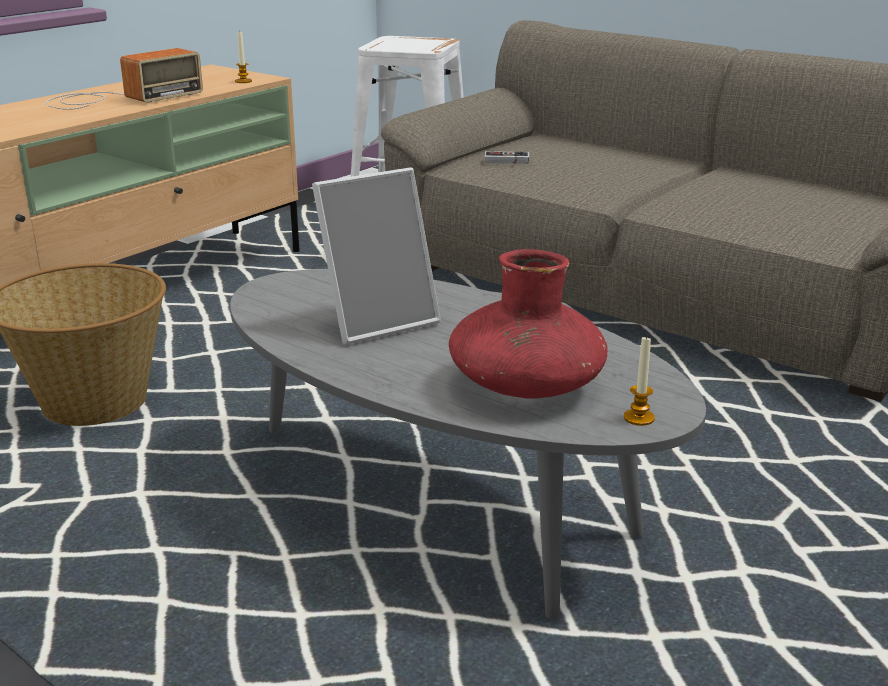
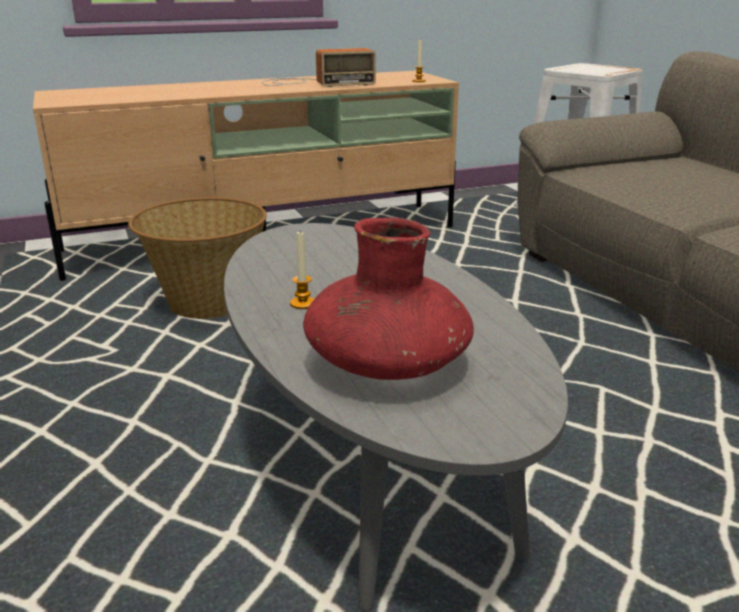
camera: 30 degrees right, 0 degrees up
(377, 321) = (337, 275): picture frame -> none
(506, 162) = (624, 173): game controller -> none
(639, 418) = (460, 429): candle -> candle (303, 303)

